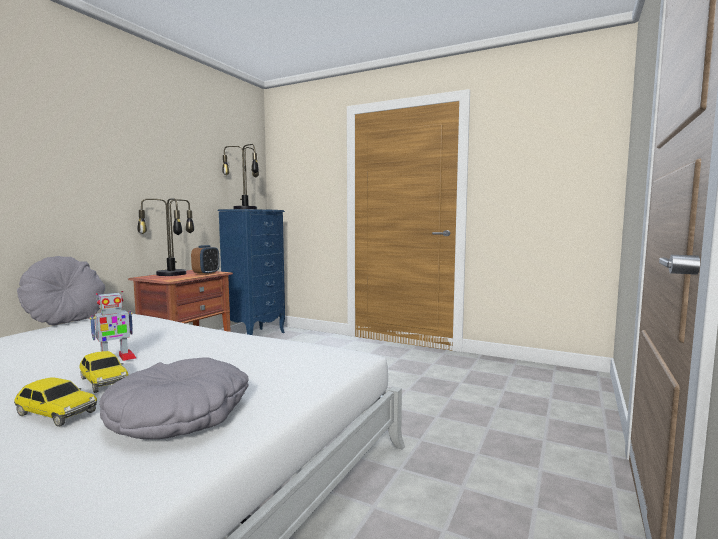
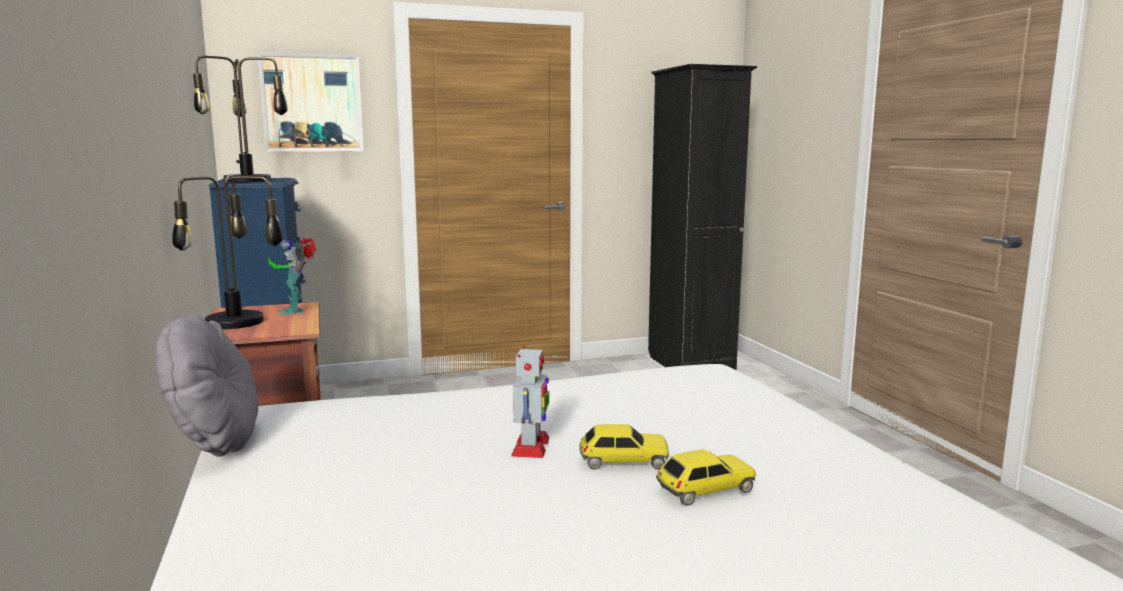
camera: 45 degrees left, 5 degrees up
(176, 416) = (776, 451): grey pillow -> none
(206, 273) = (295, 311): alarm clock -> toy robot
(306, 170) = (312, 103): none -> picture
(541, 376) = (692, 363): none -> black cabinet

